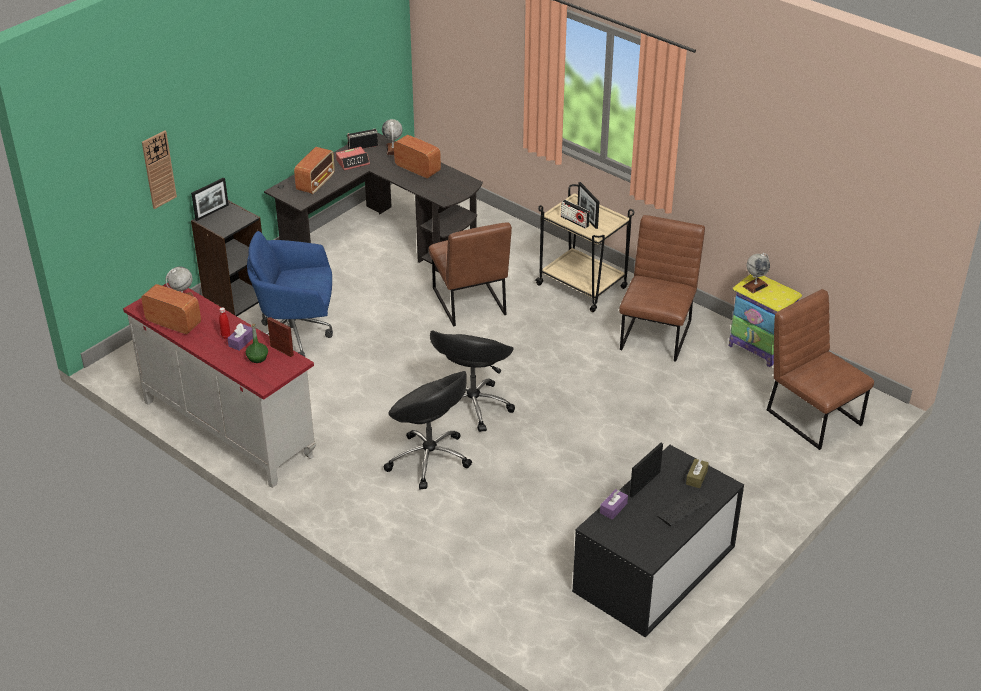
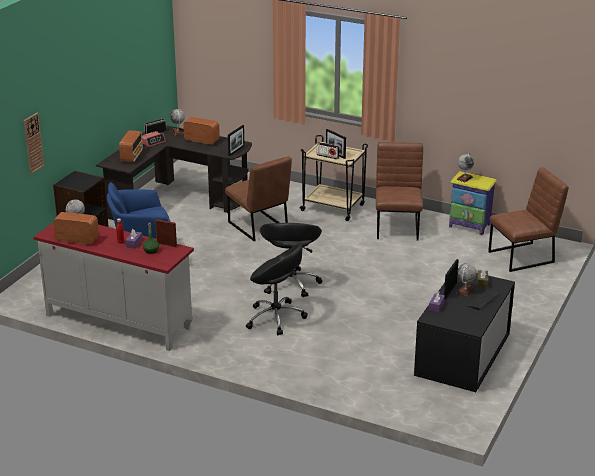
camera: 15 degrees left, 10 degrees down
(212, 212) = (66, 178): picture frame -> picture frame (236, 150)
(666, 488) = (465, 290): none -> globe
(812, 415) = (523, 257): brown chair -> brown chair turned 120 degrees clockwise

